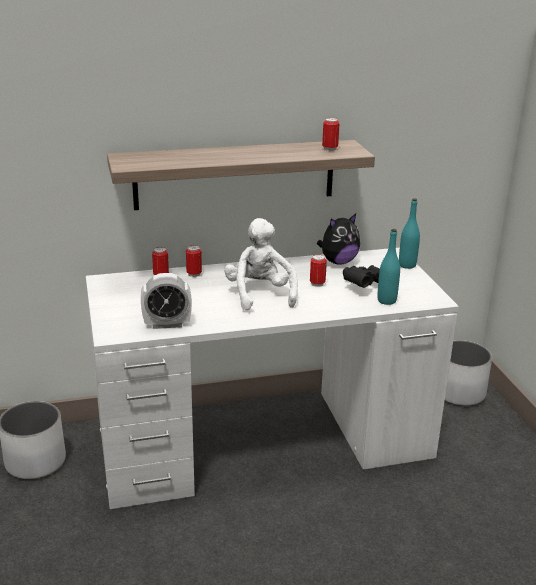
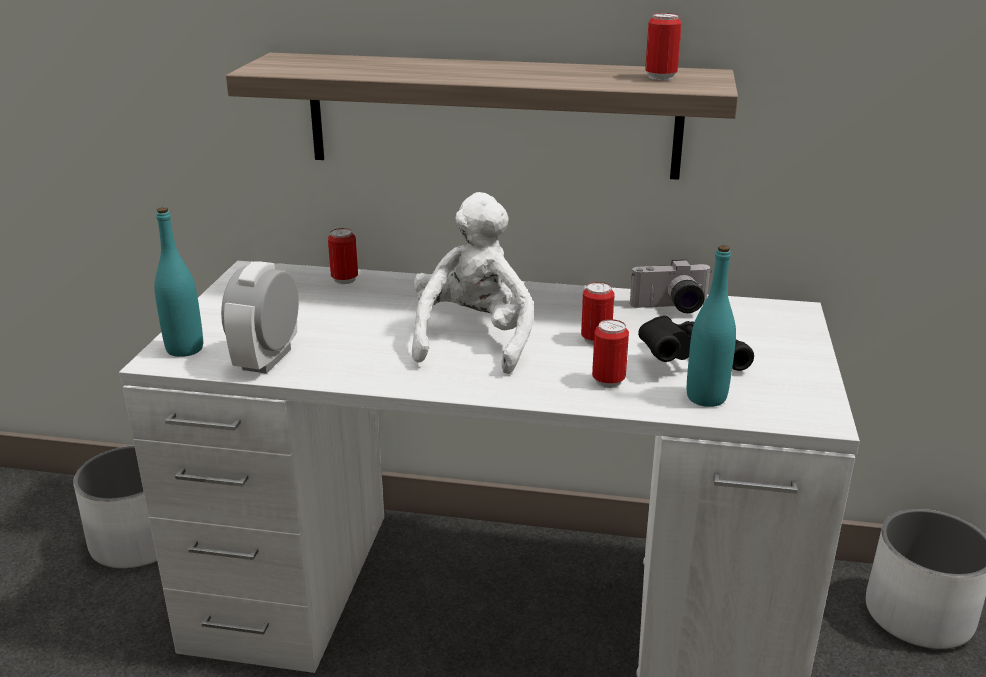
camera: 25 degrees right, 0 degrees up
(167, 324) = (267, 359): alarm clock -> alarm clock turned 90 degrees clockwise
(194, 274) = (399, 286): can -> can (608, 381)
(338, 262) = (671, 308): plush toy -> camera
(407, 265) = (806, 337): turquoise bottle -> turquoise bottle (185, 349)

